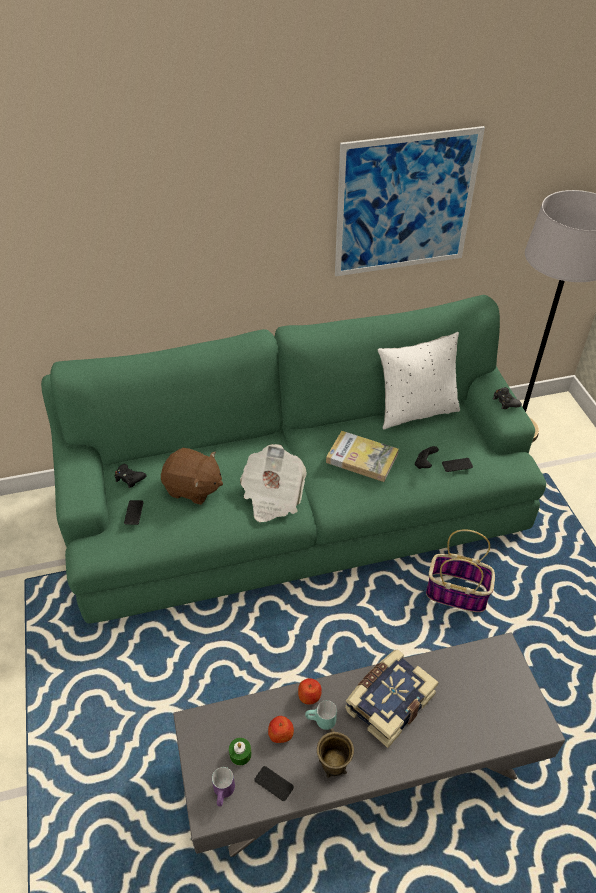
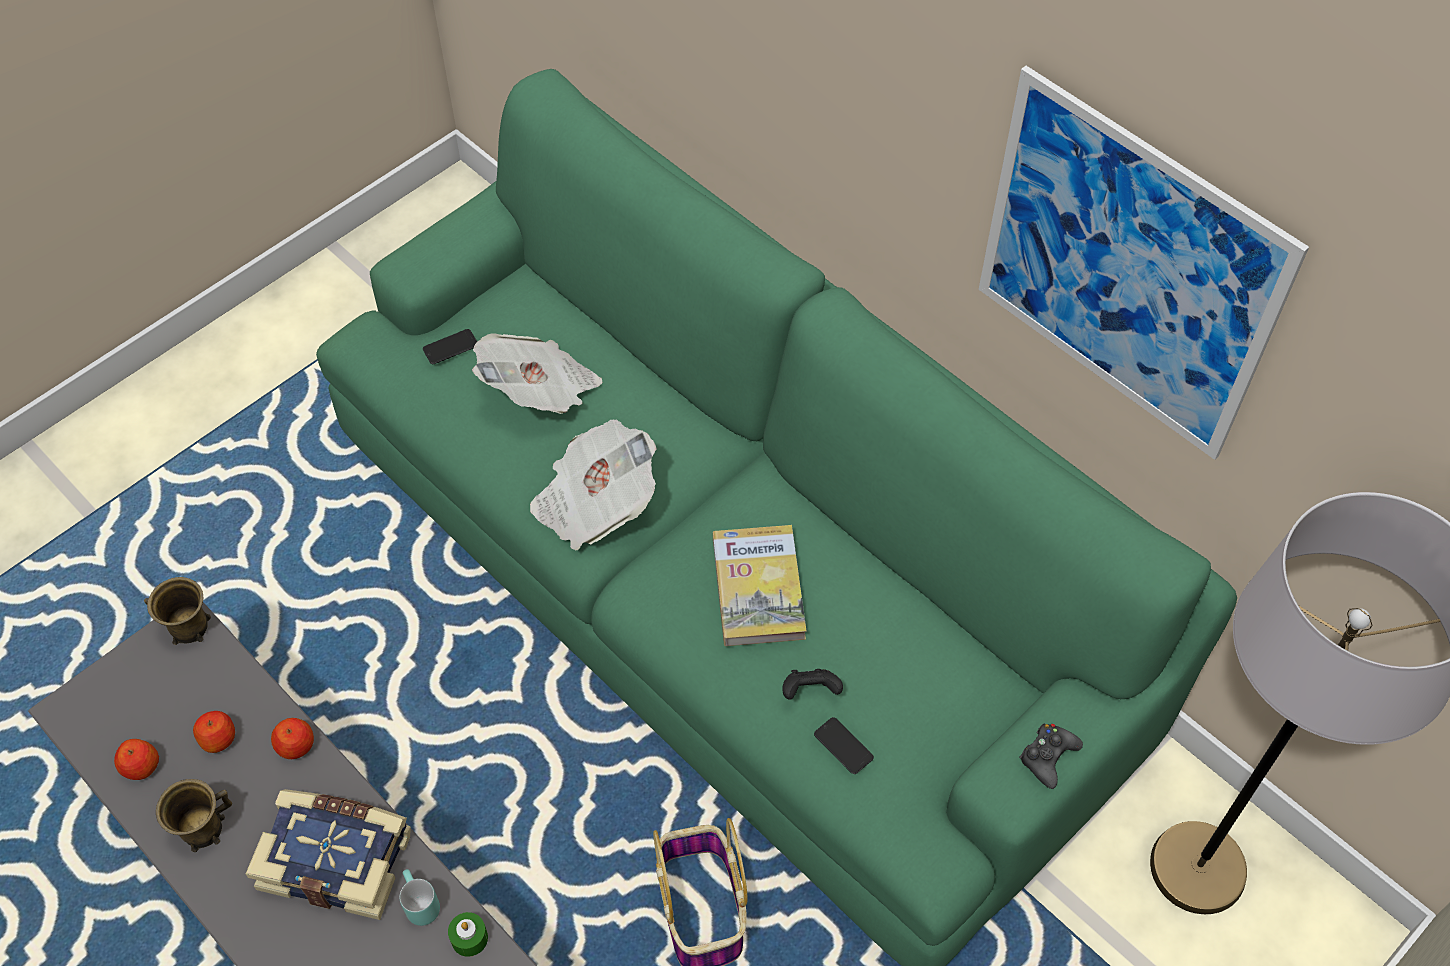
camera: 60 degrees right, 10 degrees up
(129, 478) = (511, 304): black game controller -> none
(193, 488) = (541, 391): brown plush toy -> newspaper
(197, 723) = (189, 628): none -> brown mug
(225, 793) = (103, 714): purple mug -> none
(240, 754) = (166, 704): green candle -> green candle (469, 938)
(274, 783) = (141, 767): phone -> apple
(321, 722) = (260, 781): turquoise mug -> turquoise mug (417, 904)
(415, 411) = (941, 621): white pillow -> none

